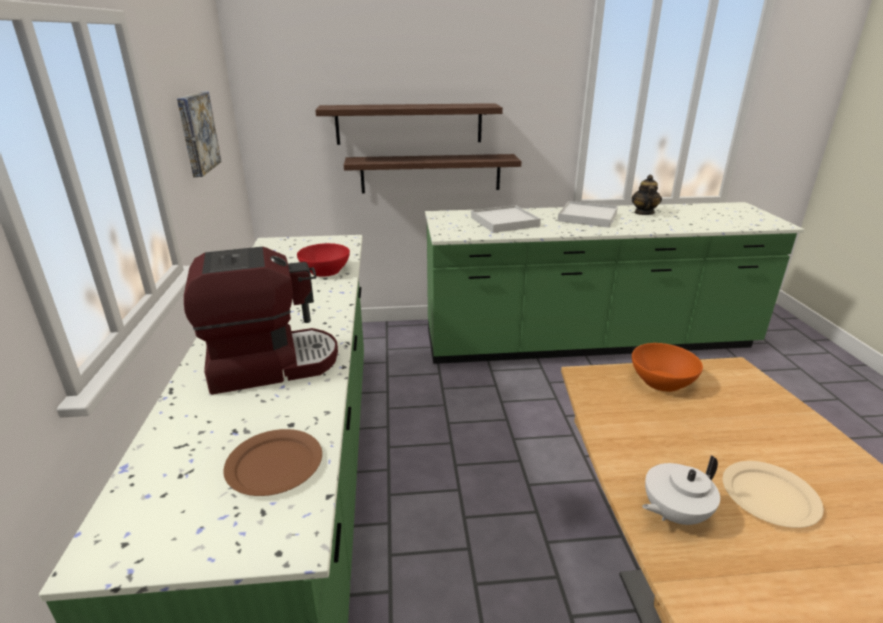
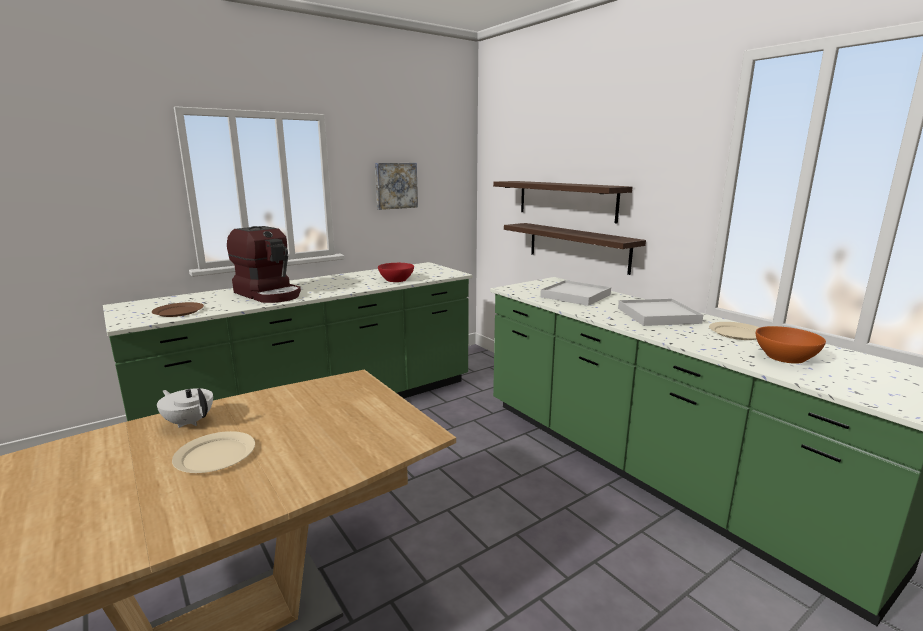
camera: 60 degrees right, 10 degrees down
(643, 213) = (736, 333): teapot -> beige plate
(662, 381) = (369, 404): orange bowl -> orange bowl (785, 357)

